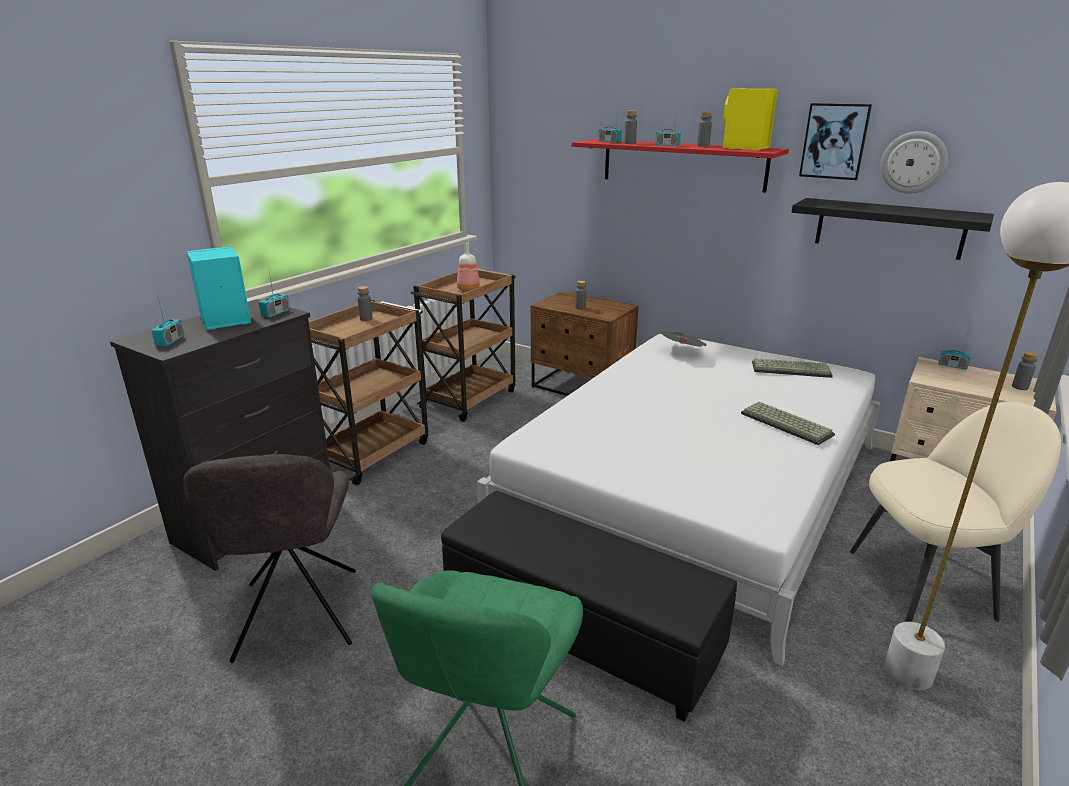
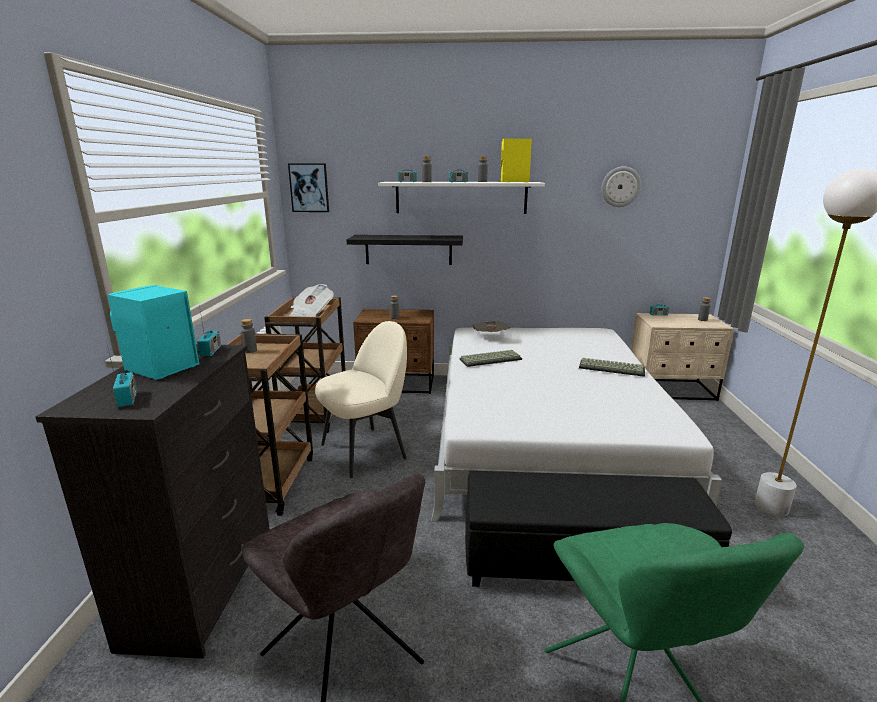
camera: 30 degrees left, 5 degrees down
(468, 289) = (310, 314): bottle -> newspaper
(682, 164) = (461, 197): red shelf -> white shelf
(791, 369) = (570, 334): keyboard -> keyboard (491, 359)
(834, 141) = (570, 175): picture -> picture (309, 188)
(889, 228) = (609, 231): black shelf -> black shelf (408, 249)
(924, 583) = (721, 451): beige chair -> beige chair (365, 450)

